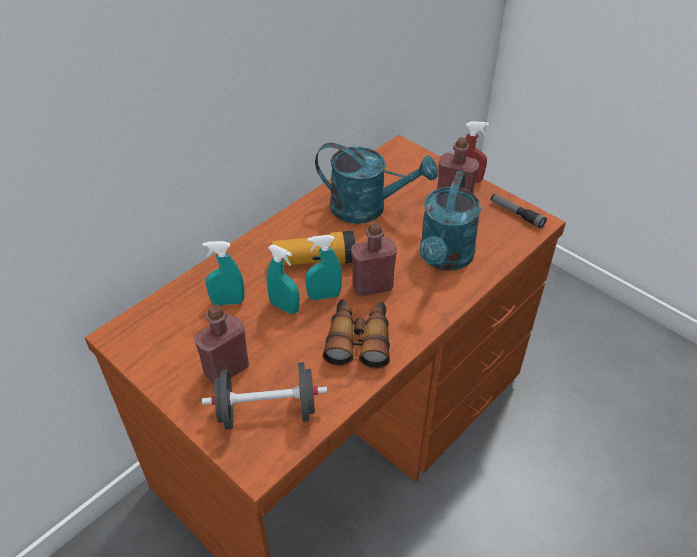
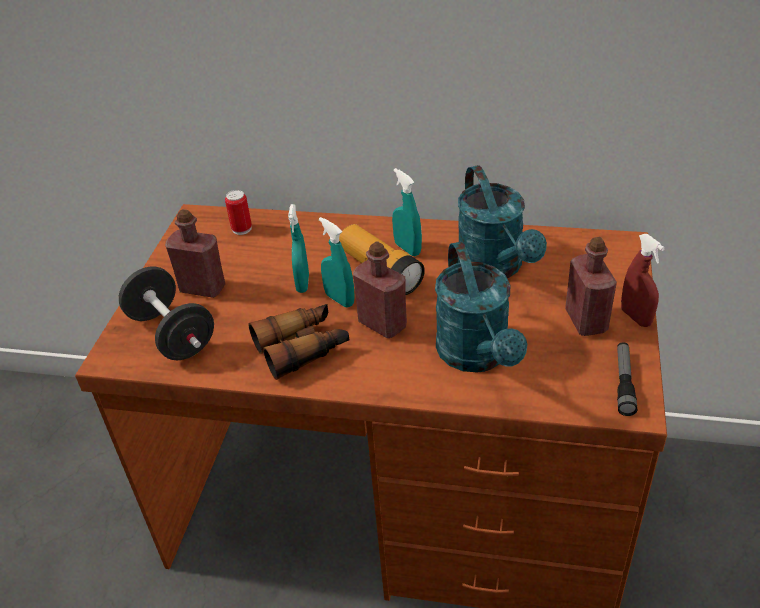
camera: 60 degrees right, 5 degrees down
(172, 313) = (241, 229): none -> can
(228, 302) = (280, 249): turquoise spray bottle -> turquoise spray bottle (407, 249)
(444, 258) = (477, 356): turquoise watering can -> turquoise watering can turned 90 degrees counterclockwise

